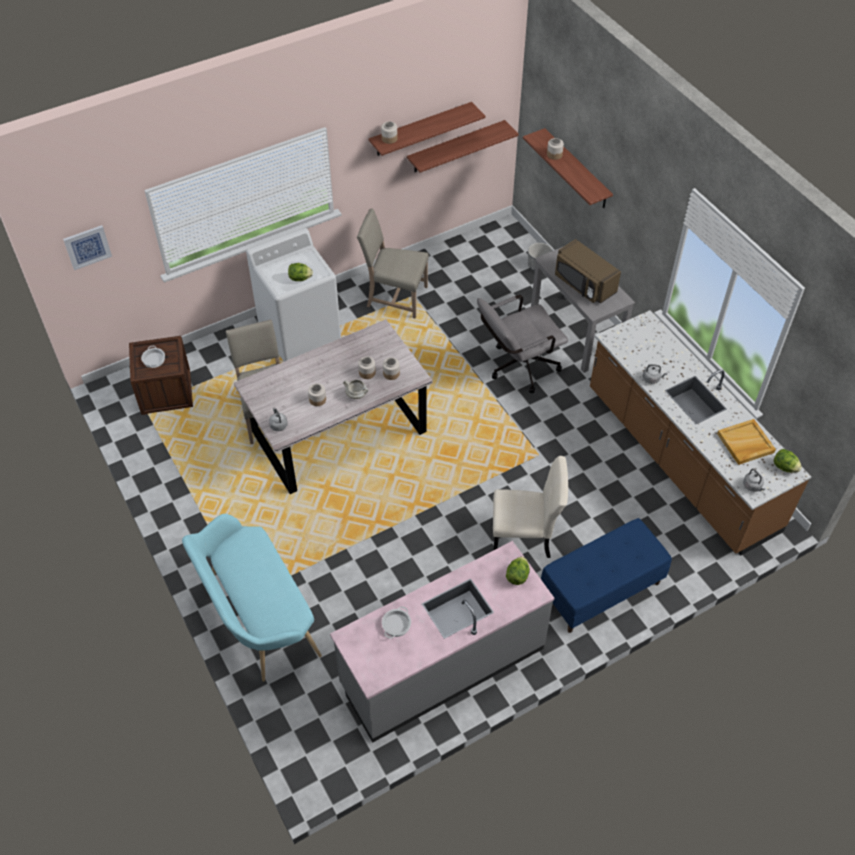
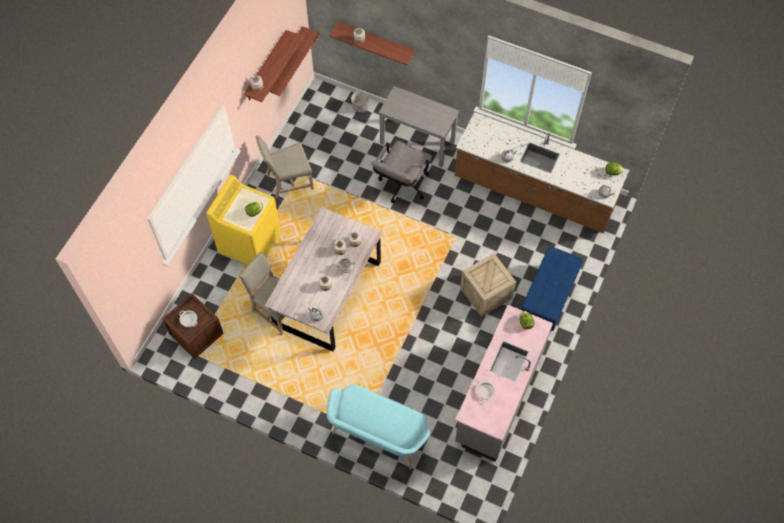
camera: 35 degrees left, 10 degrees up
(87, 247) = (127, 276): picture -> none
(301, 335) = (250, 243): white washing machine -> yellow washing machine
(525, 537) = (486, 293): beige chair -> crate
(584, 284) = (421, 114): brown microwave -> none
(745, 443) = (583, 170): beige tray -> none

